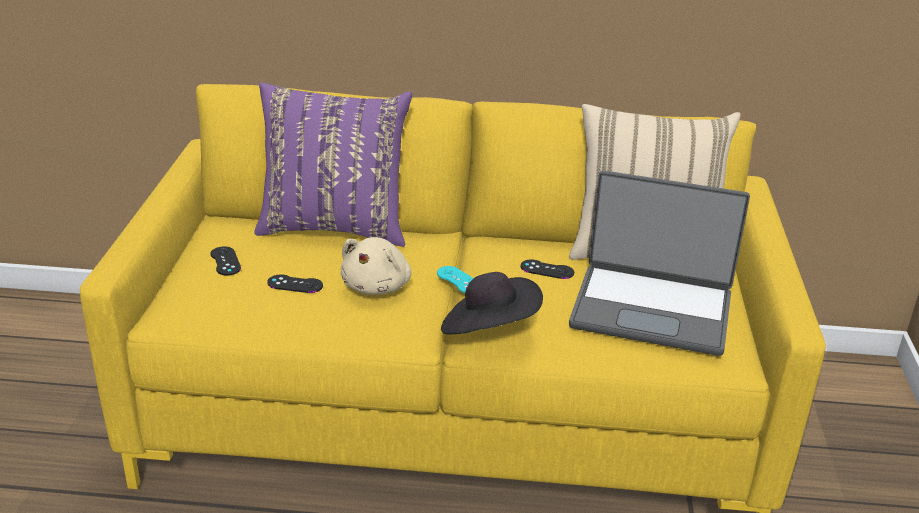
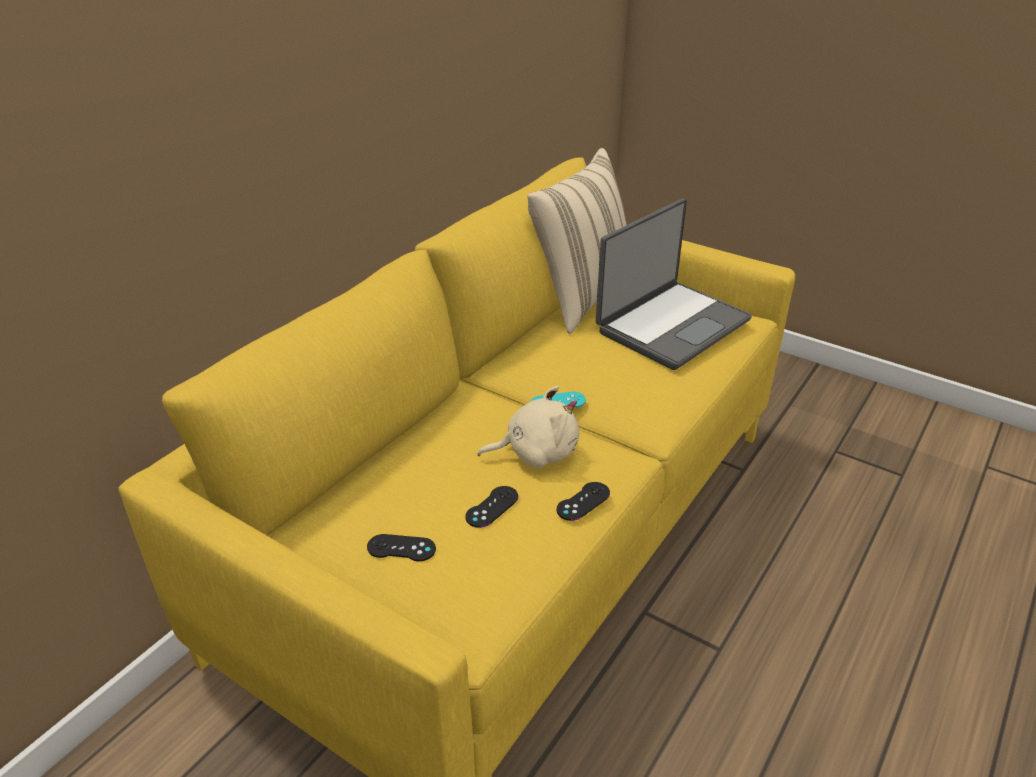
camera: 60 degrees left, 5 degrees up
(335, 227) = (396, 446): purple pillow -> none
(378, 286) = (536, 452): beige plush toy -> beige plush toy turned 60 degrees counterclockwise
(489, 329) = (646, 412): black hat -> none
(547, 269) = (578, 350): black game controller -> black game controller (583, 501)

